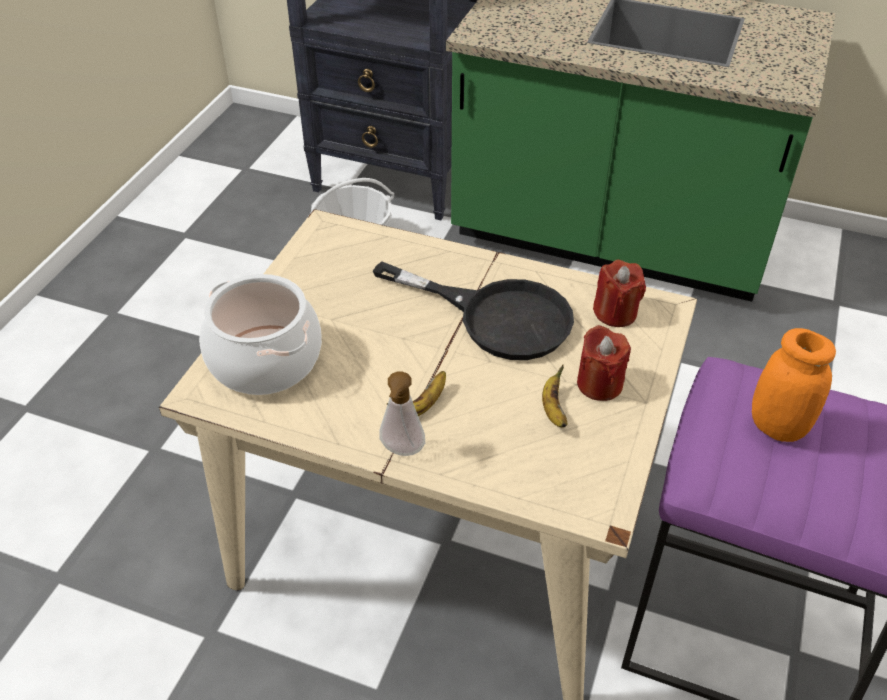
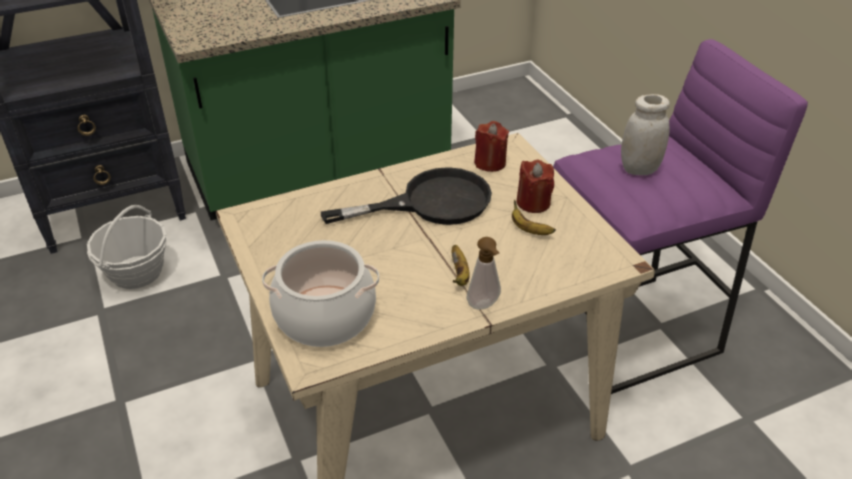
camera: 45 degrees left, 5 degrees down
(777, 426) = (639, 169): orange jar -> white jar

